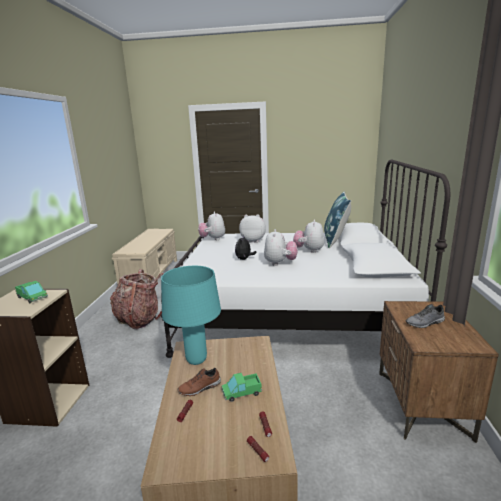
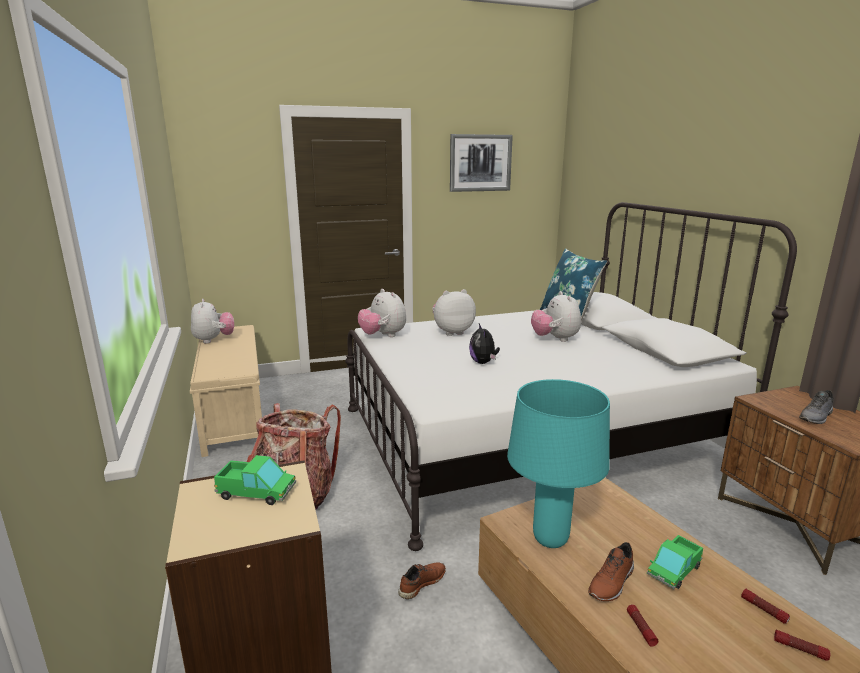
camera: 25 degrees left, 0 degrees up
(156, 373) = (421, 583): none -> brown shoe
(280, 263) = (544, 362): plush toy -> plush toy (214, 340)
(314, 133) = (480, 163): none -> picture

